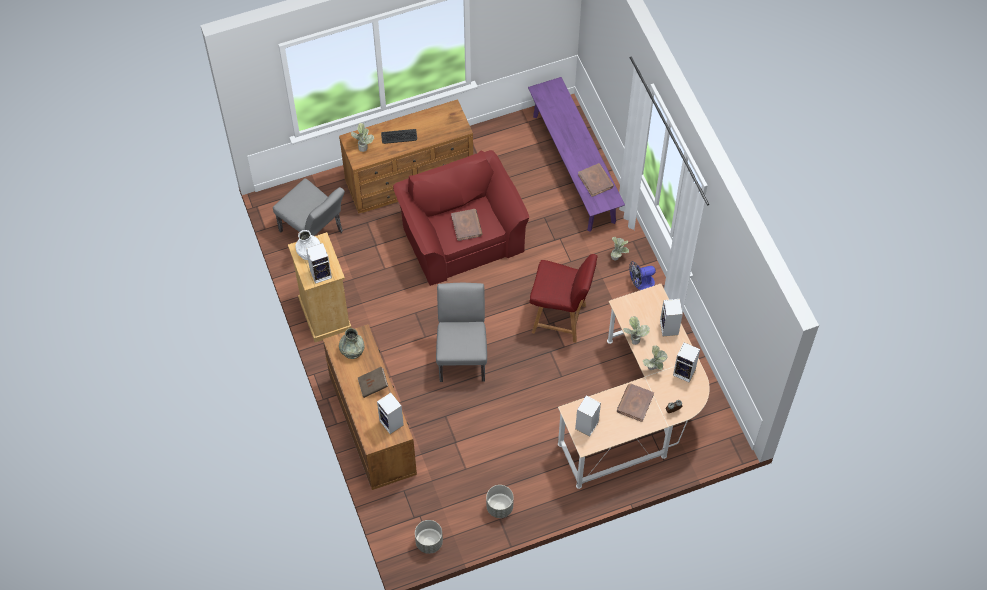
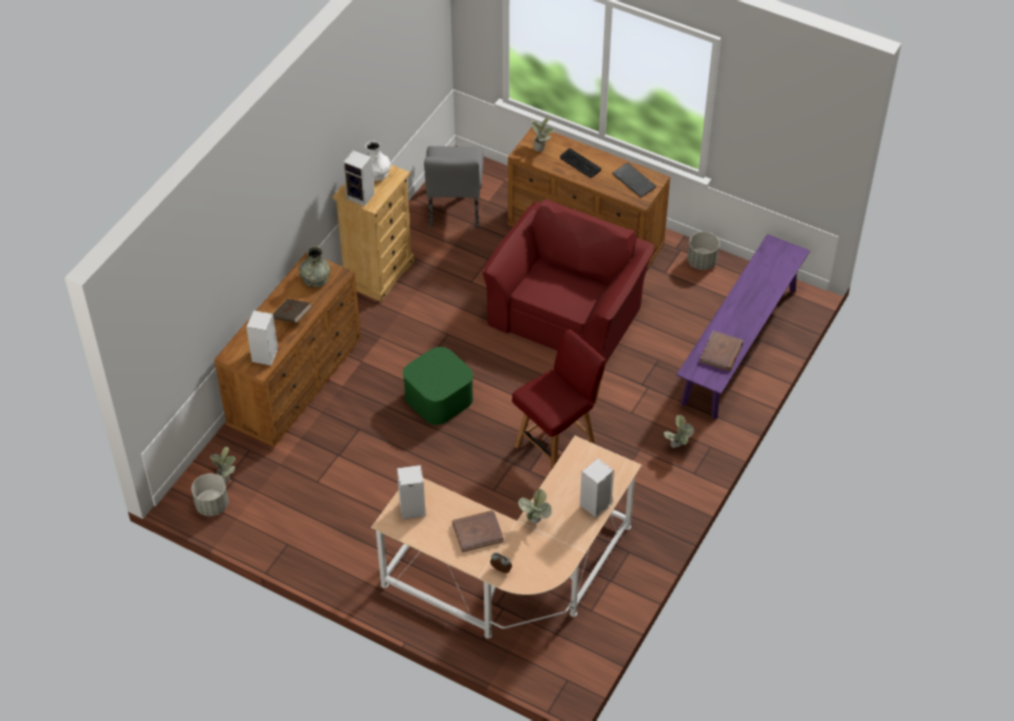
camera: 50 degrees right, 10 degrees down
(443, 119) = (635, 181): none -> keyboard
(462, 354) = (439, 398): grey chair -> green storage box
(467, 225) = (558, 289): brown book -> none
(499, 507) = (300, 535): grey planter -> grey planter (701, 262)
(560, 319) = (557, 447): red chair -> red chair turned 105 degrees counterclockwise
(634, 338) = (553, 483): potted plant -> potted plant (226, 477)
(640, 283) = (668, 485): fan -> none
(685, 372) = (557, 551): speaker -> none

